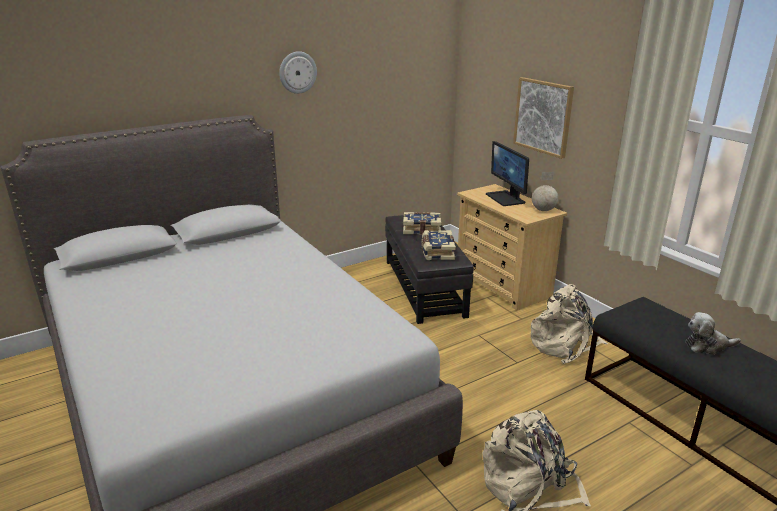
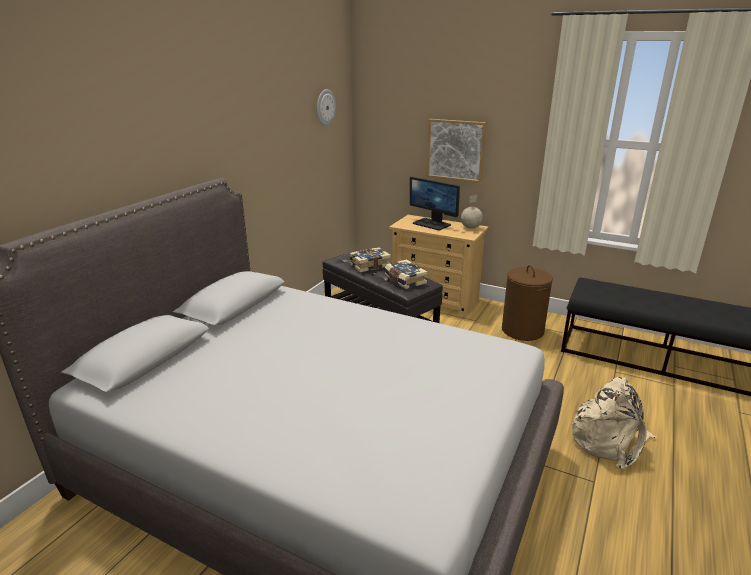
camera: 30 degrees left, 0 degrees up
(297, 72) = (248, 129): wall clock -> wall clock (325, 107)
(564, 344) = (522, 330): beige backpack -> brown laundry basket
(707, 346) = (653, 299): plush toy -> none

